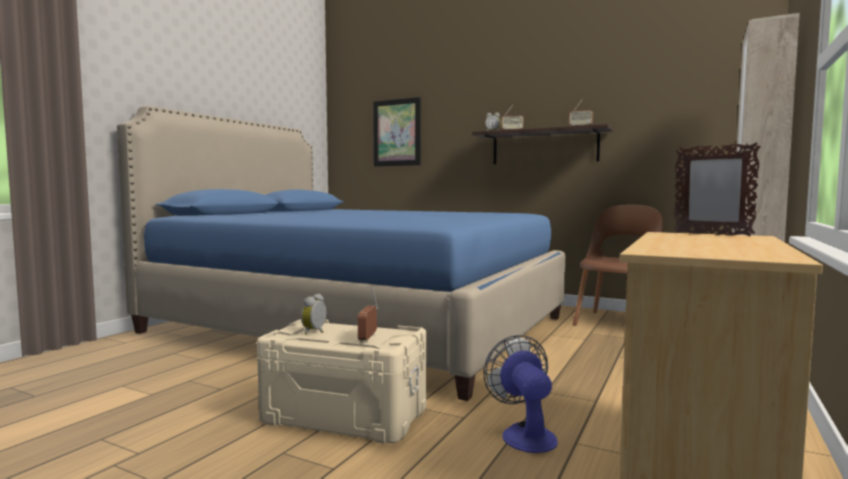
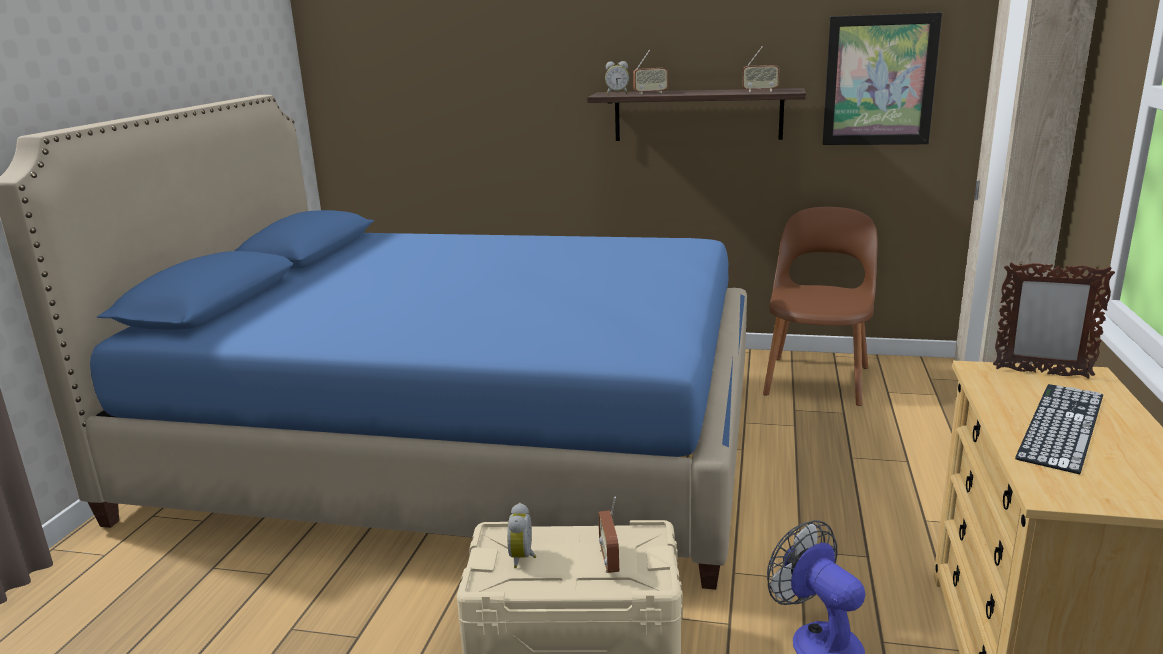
camera: 15 degrees left, 15 degrees up
(397, 132) = (440, 83): picture -> picture (879, 80)
(699, 242) = (1061, 426): none -> keyboard

